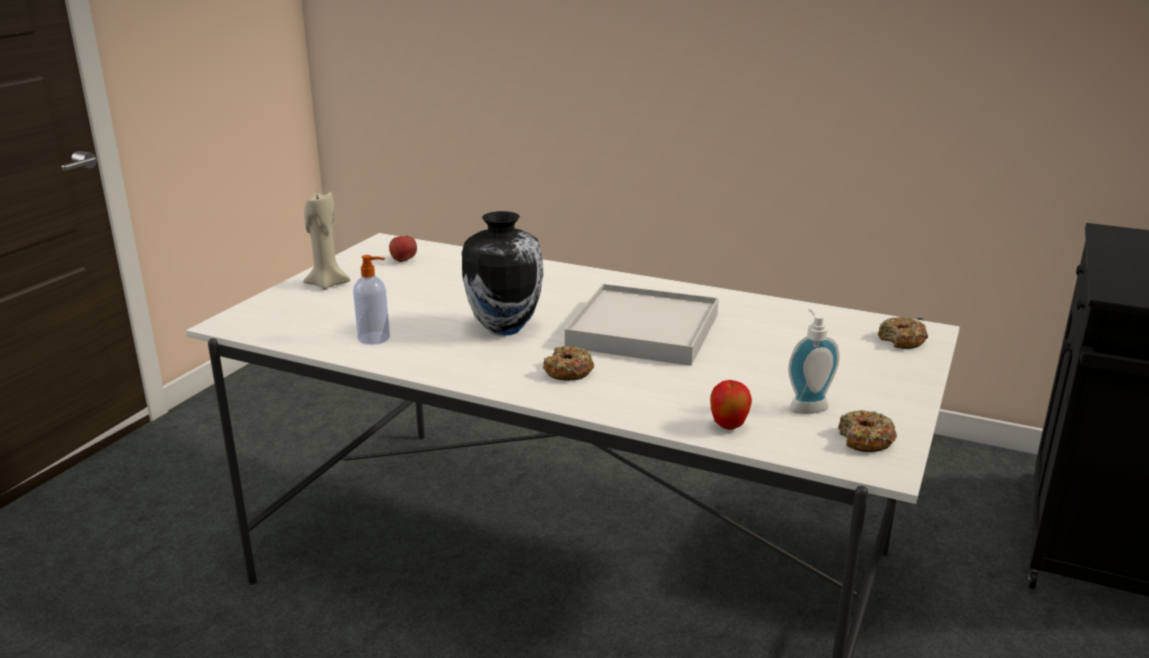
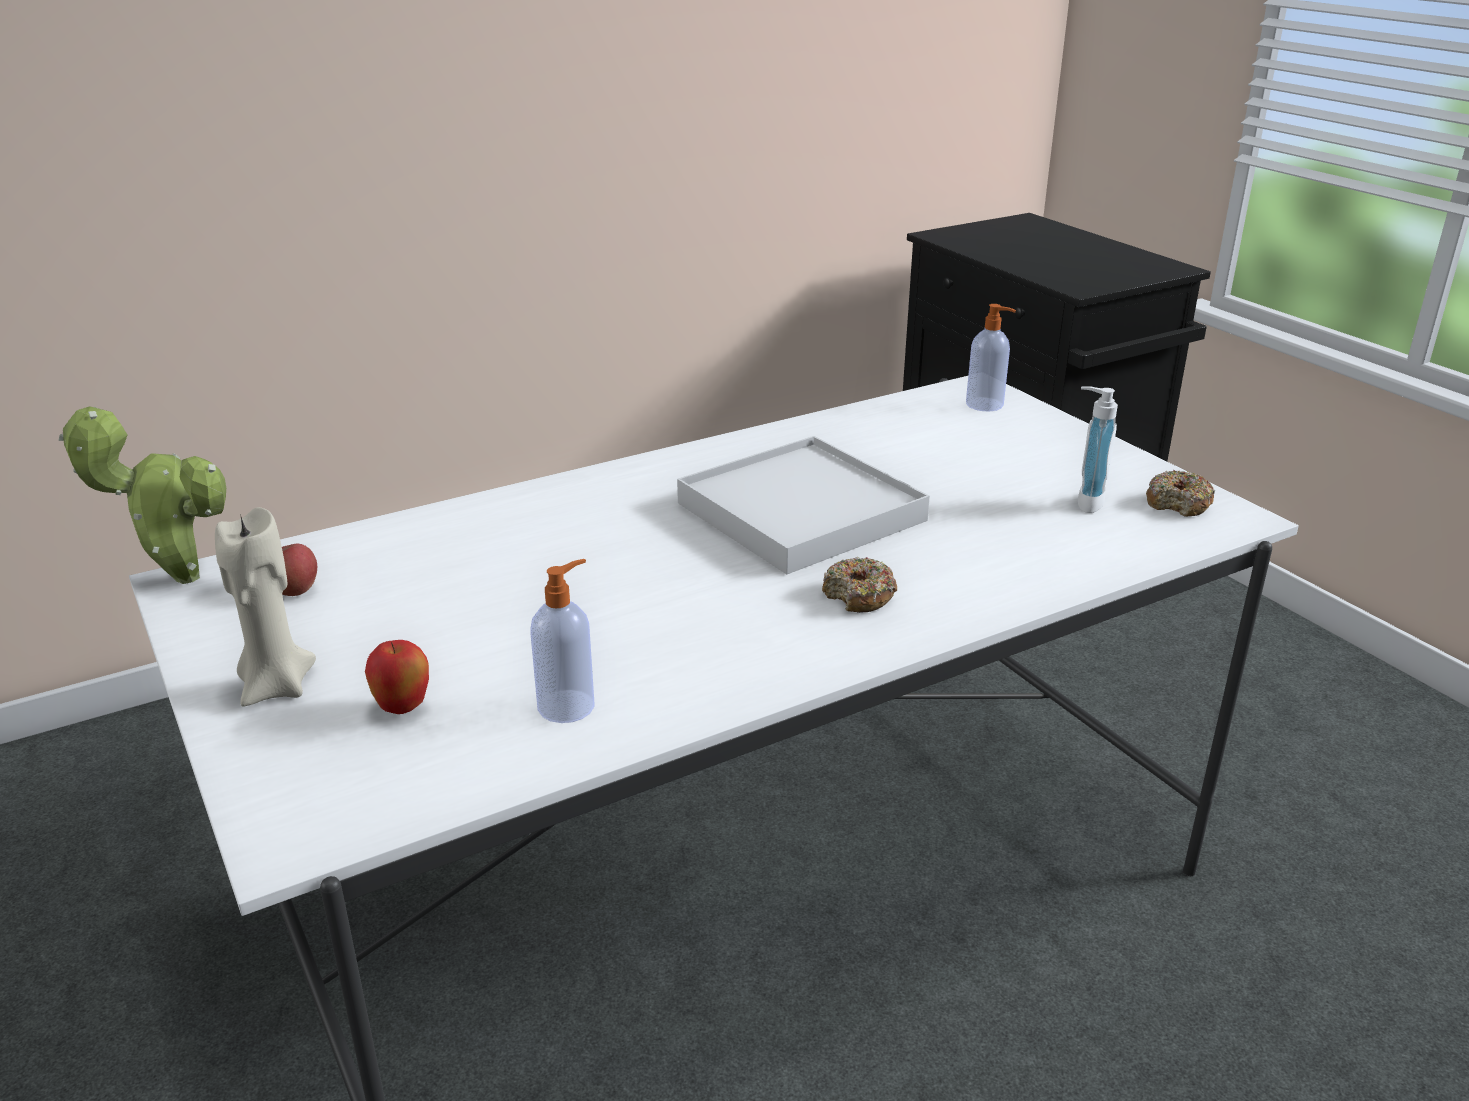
camera: 55 degrees left, 5 degrees up
(386, 240) = (177, 578): none -> potted plant
(504, 328) = (673, 594): vase -> none
(728, 426) = (1093, 556): apple -> apple (403, 708)
(902, 340) = (986, 405): donut -> soap dispenser

